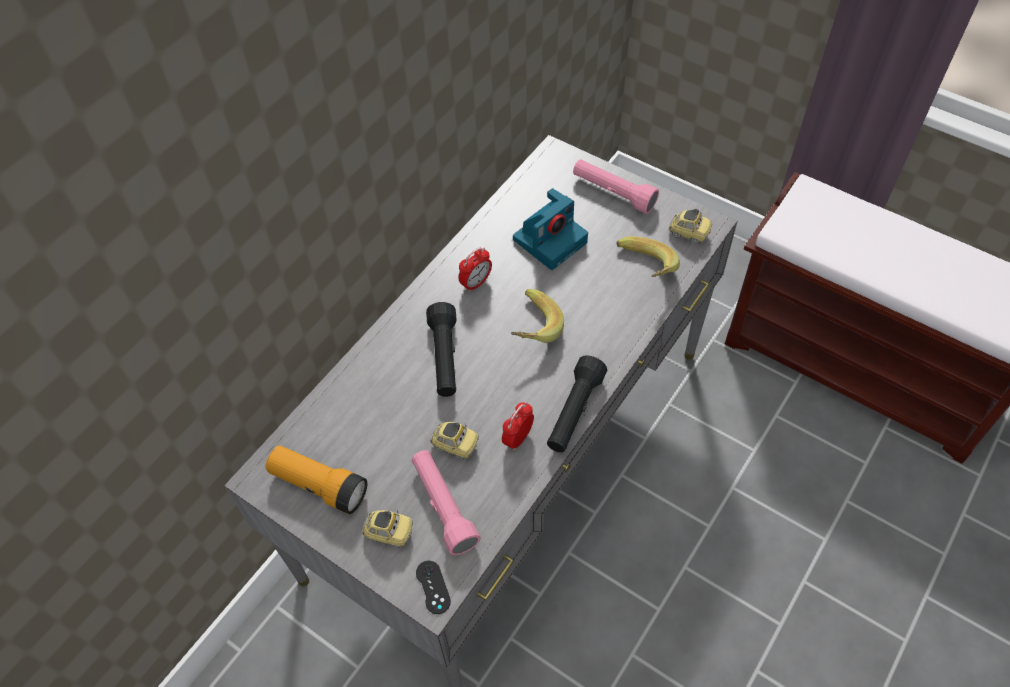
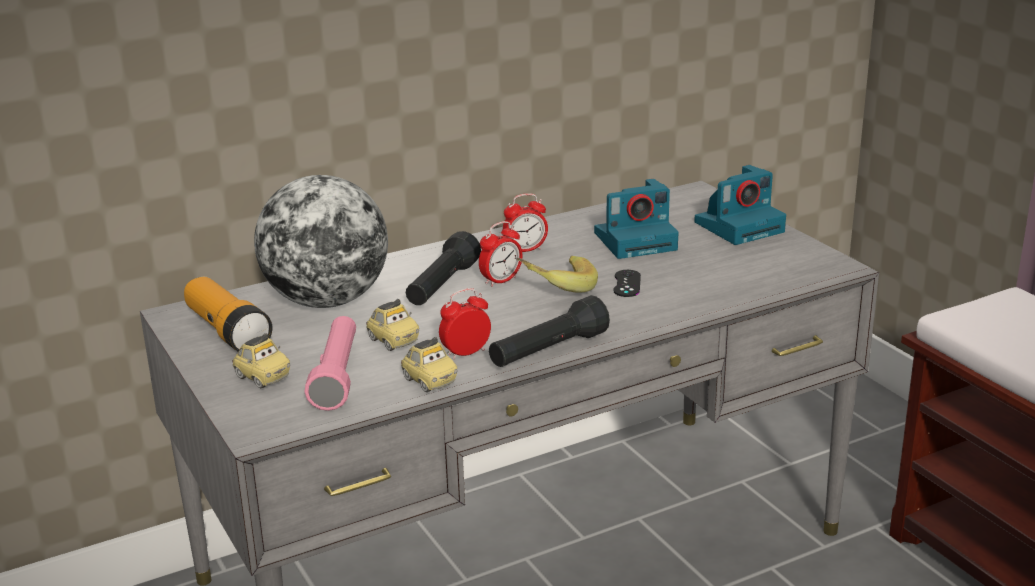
camera: 25 degrees right, 30 degrees down
(369, 412) = (327, 301): none -> globe
(433, 587) = (267, 424): black game controller -> black game controller (627, 284)
(484, 333) = (501, 281): none -> alarm clock
(613, 193) = (740, 226): pink flashlight -> camera
(643, 270) = (727, 280): banana -> none
(688, 233) = (807, 267): toy car -> toy car (429, 381)

